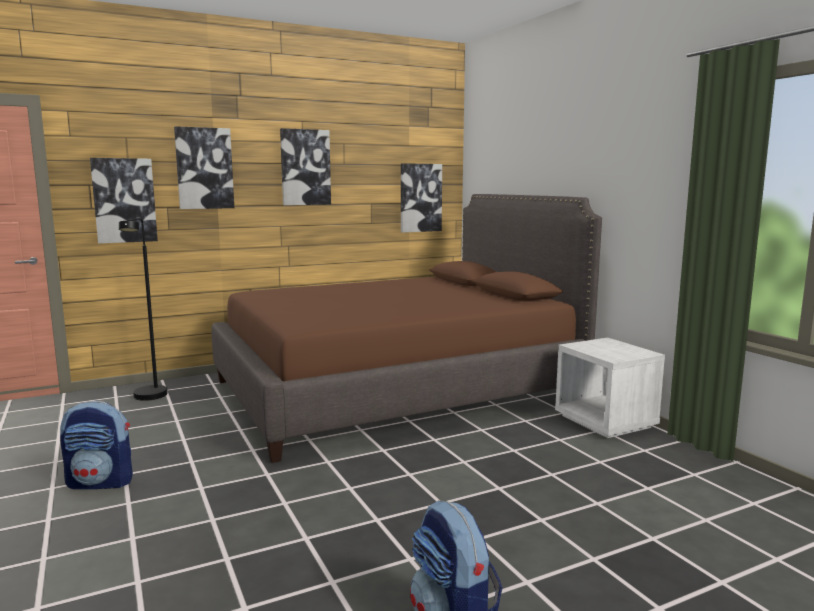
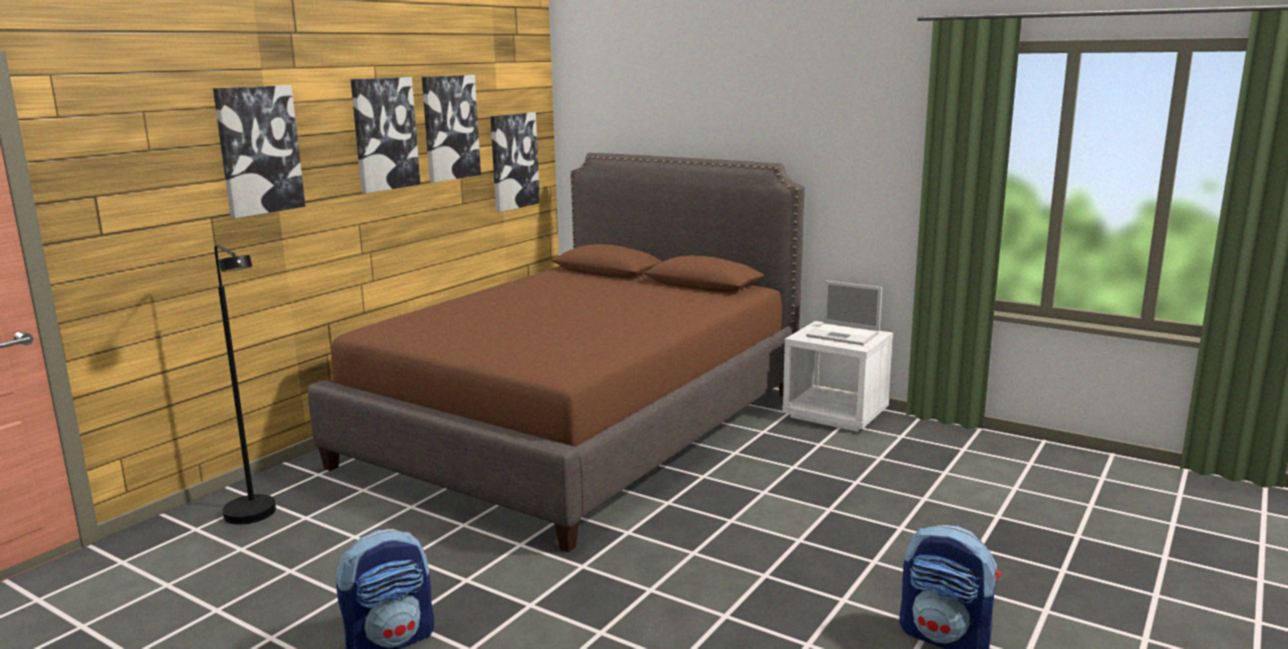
camera: 30 degrees left, 5 degrees up
(124, 200) = (151, 215): picture -> picture (450, 127)
(615, 349) = (844, 335): none -> laptop

